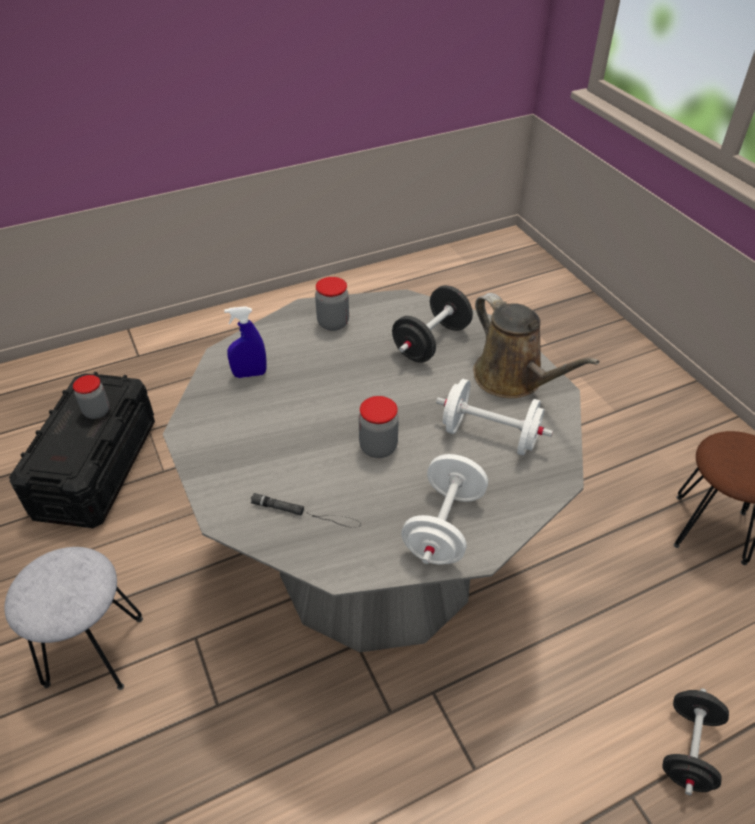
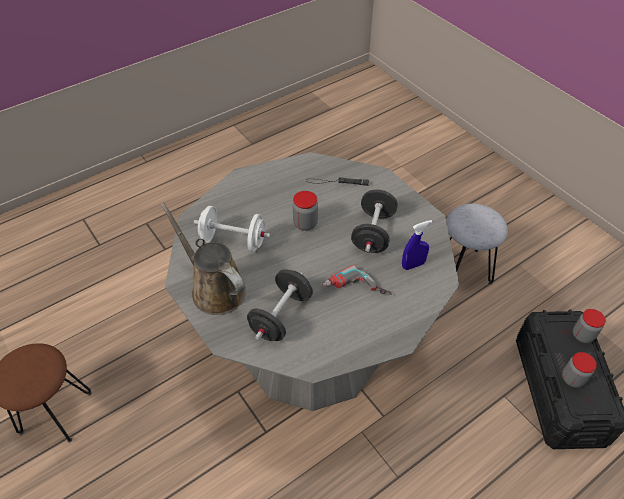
camera: 170 degrees right, 5 degrees up
(333, 323) = (369, 325): jar -> jar (582, 335)
(336, 355) = (355, 291): none -> power drill
(443, 527) = (260, 185): white dumbbell -> none
(688, 749) = (129, 271): black dumbbell -> black dumbbell (373, 233)

